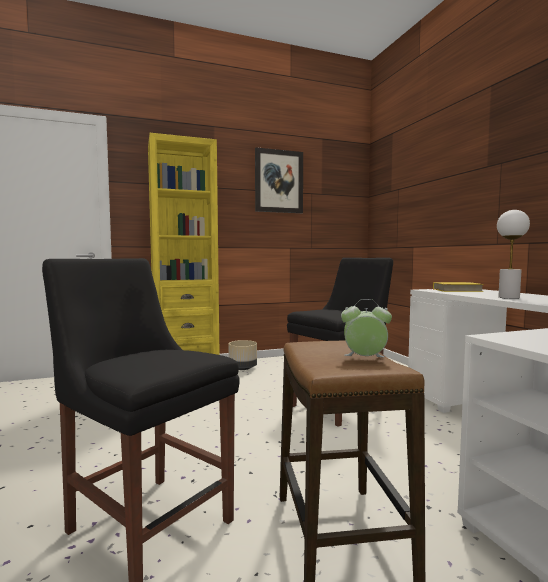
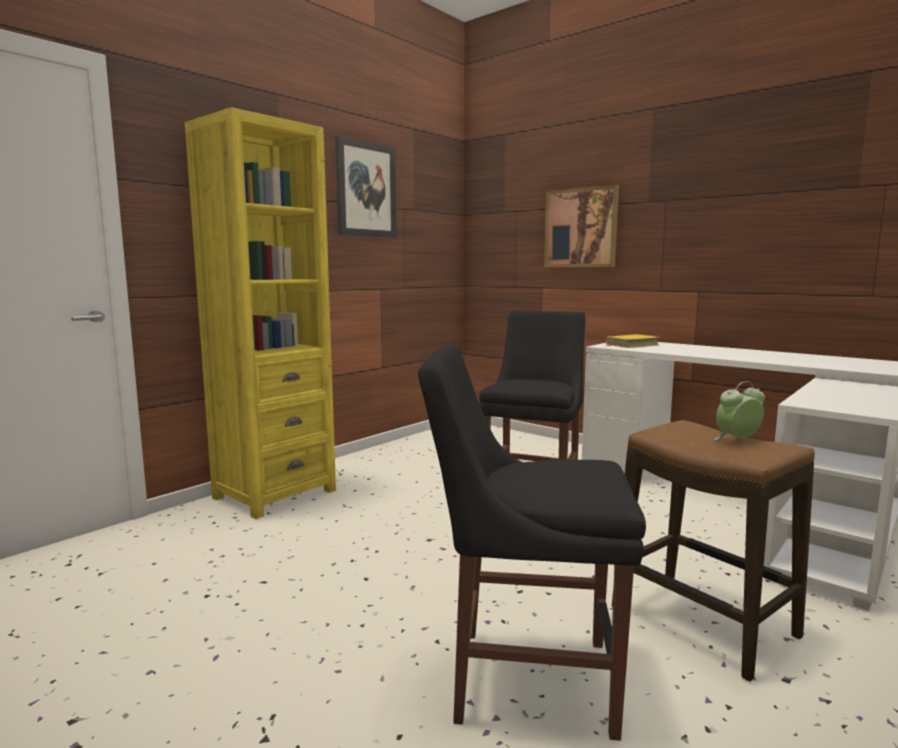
camera: 30 degrees left, 5 degrees up
(242, 368) = (349, 472): beige planter -> none
(437, 196) = (581, 228): none -> picture
(509, 297) = (707, 353): white table lamp -> none

